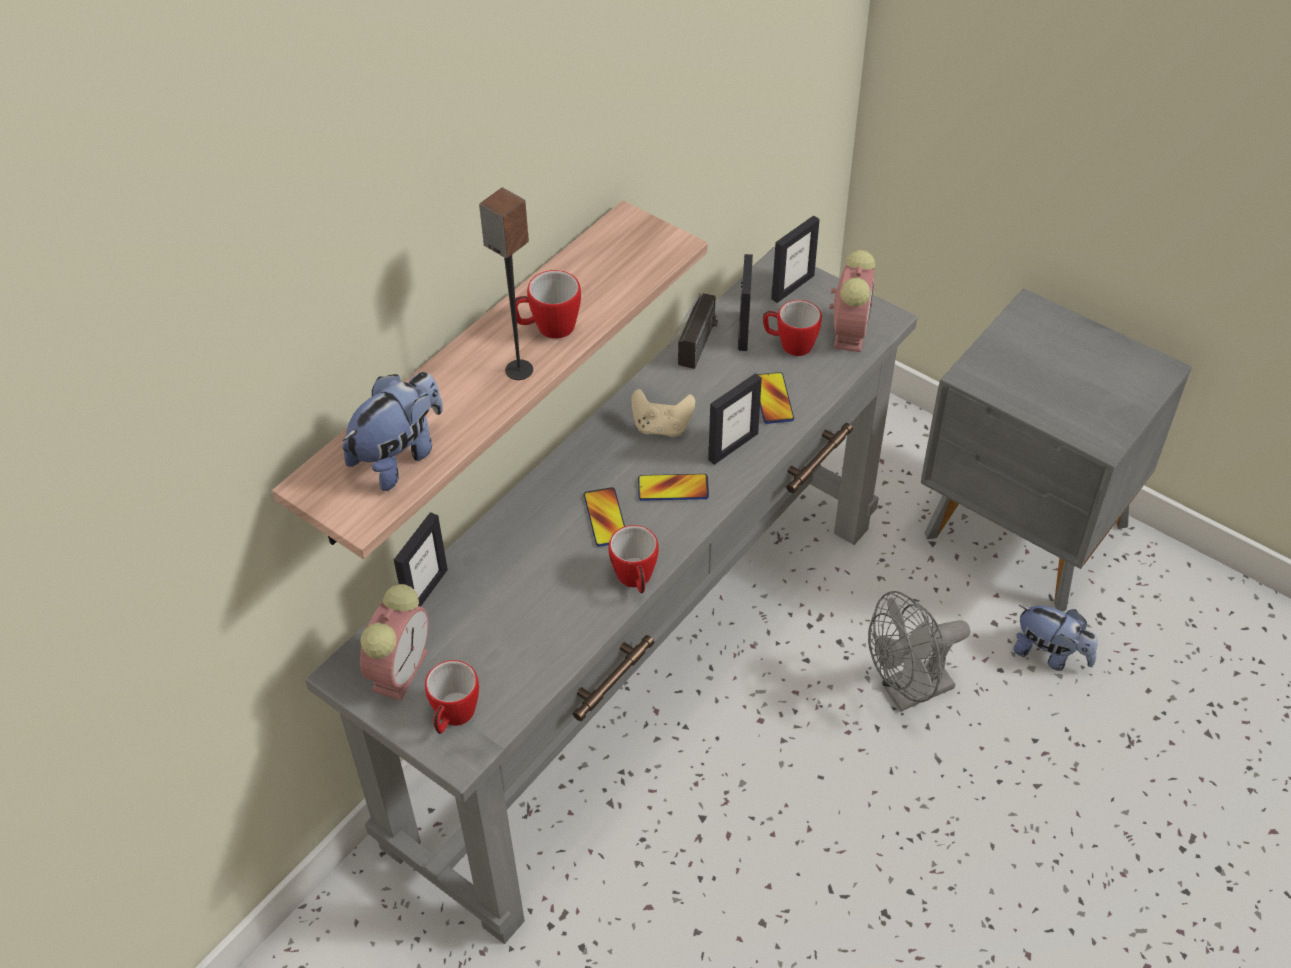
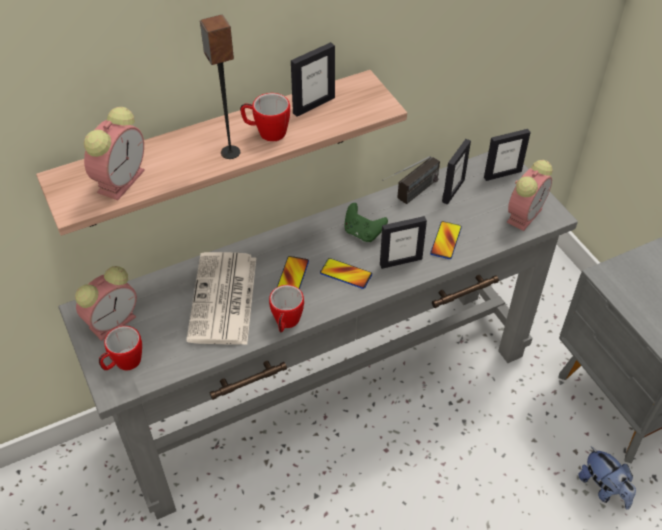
camera: 25 degrees right, 0 degrees up
(400, 456) = (122, 179): plush toy -> alarm clock
(425, 591) = (158, 280): picture frame -> picture frame (313, 105)
(534, 583) = (224, 300): none -> newspaper
(662, 427) = (363, 233): beige game controller -> green game controller
(789, 344) = (478, 210): mug -> none
(908, 692) = (491, 472): grey fan -> none

